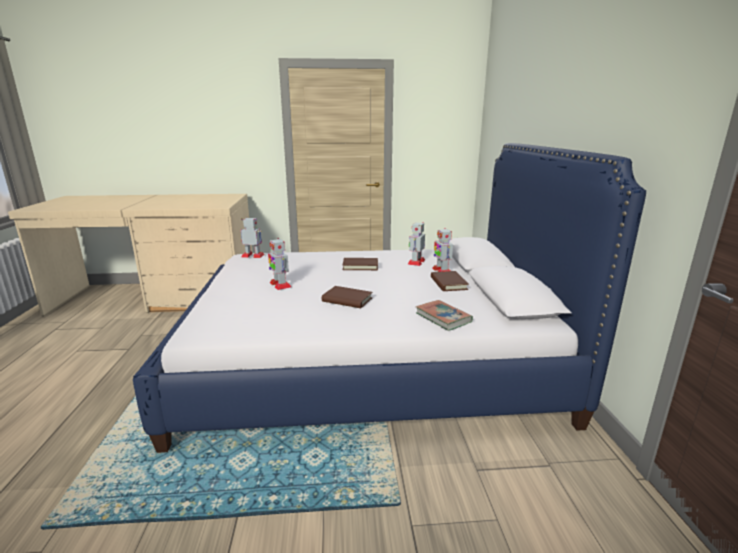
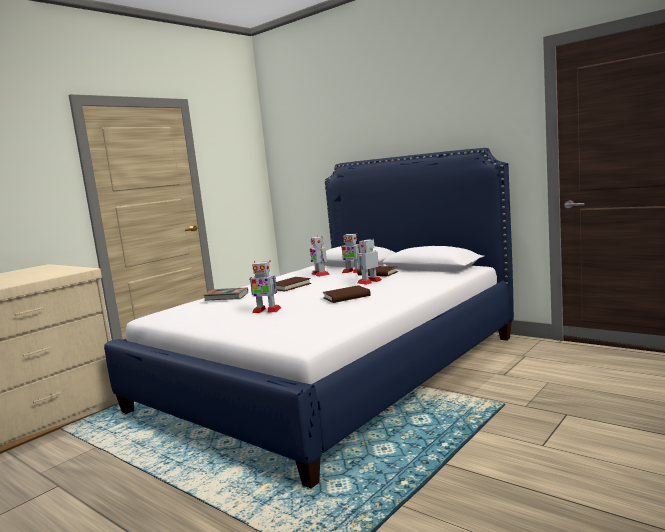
camera: 45 degrees left, 10 degrees down
(253, 255) = (166, 311): toy robot -> toy robot (369, 281)
(443, 318) = (427, 282): book -> book (226, 297)

